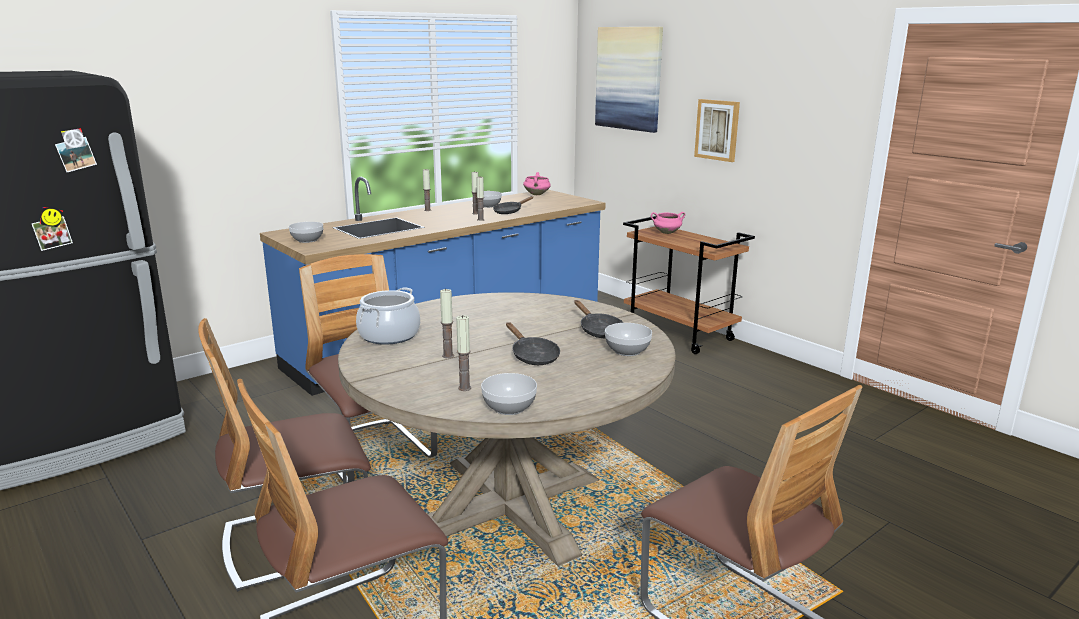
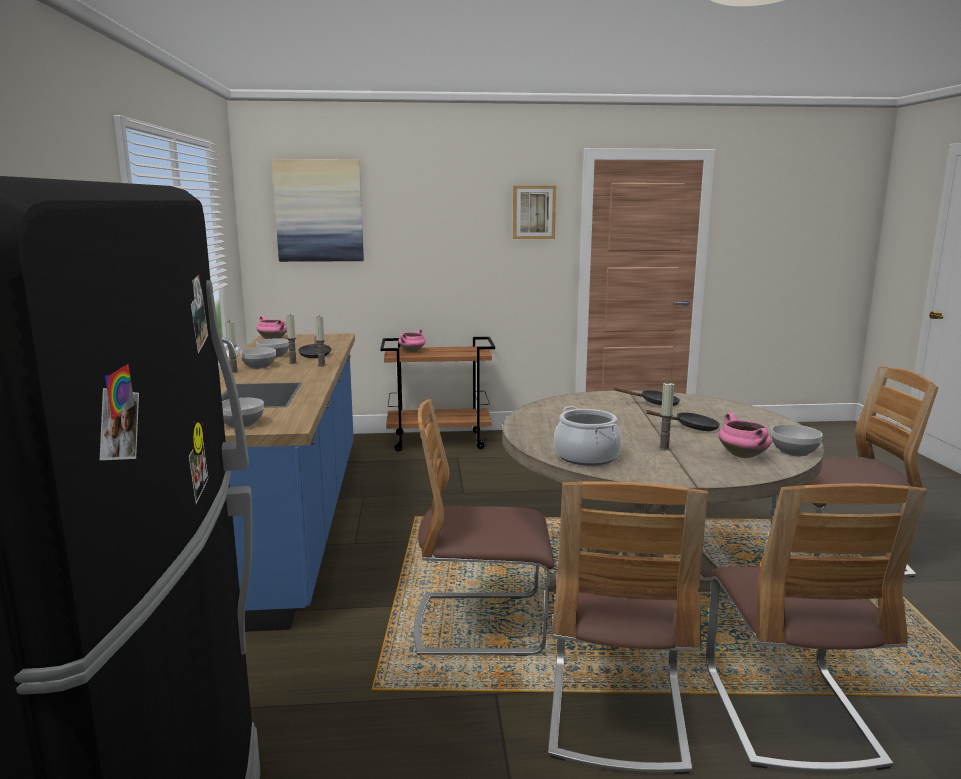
camera: 55 degrees left, 5 degrees down
(464, 388) = (744, 456): candle -> pink cooking pot
(627, 350) = (705, 406): bowl -> bowl (259, 366)
(717, 130) = (435, 251): picture -> picture (533, 212)

